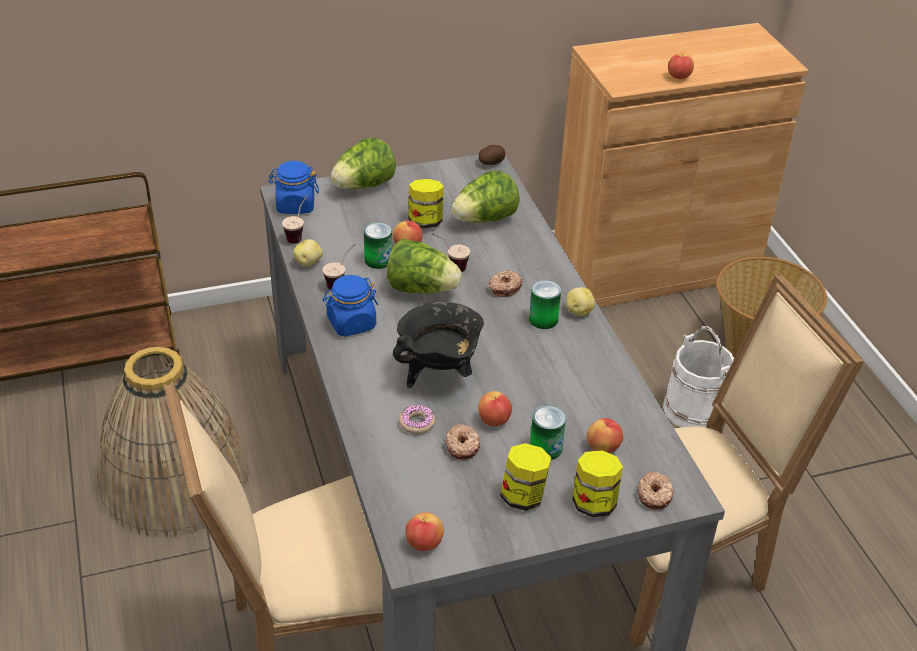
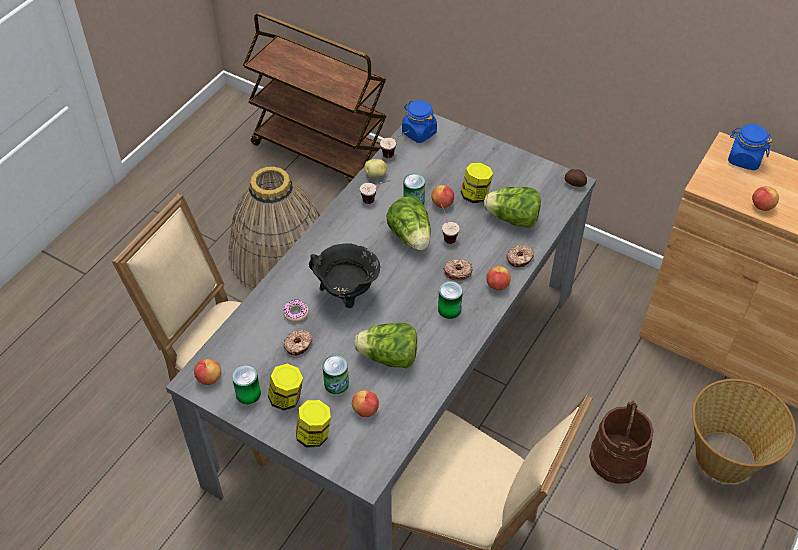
camera: 50 degrees right, 10 degrees up
(351, 323) = (345, 229): blue jar -> blue jar (744, 159)
(364, 186) = (474, 146): lettuce -> lettuce (389, 357)
(482, 523) = (248, 393): none -> can
(494, 420) = (334, 345): apple -> apple (497, 285)
(578, 311) = (477, 321): potato -> none
(655, 495) = (350, 460): donut -> donut (520, 259)
(694, 409) = (616, 458): white bucket -> brown bucket

